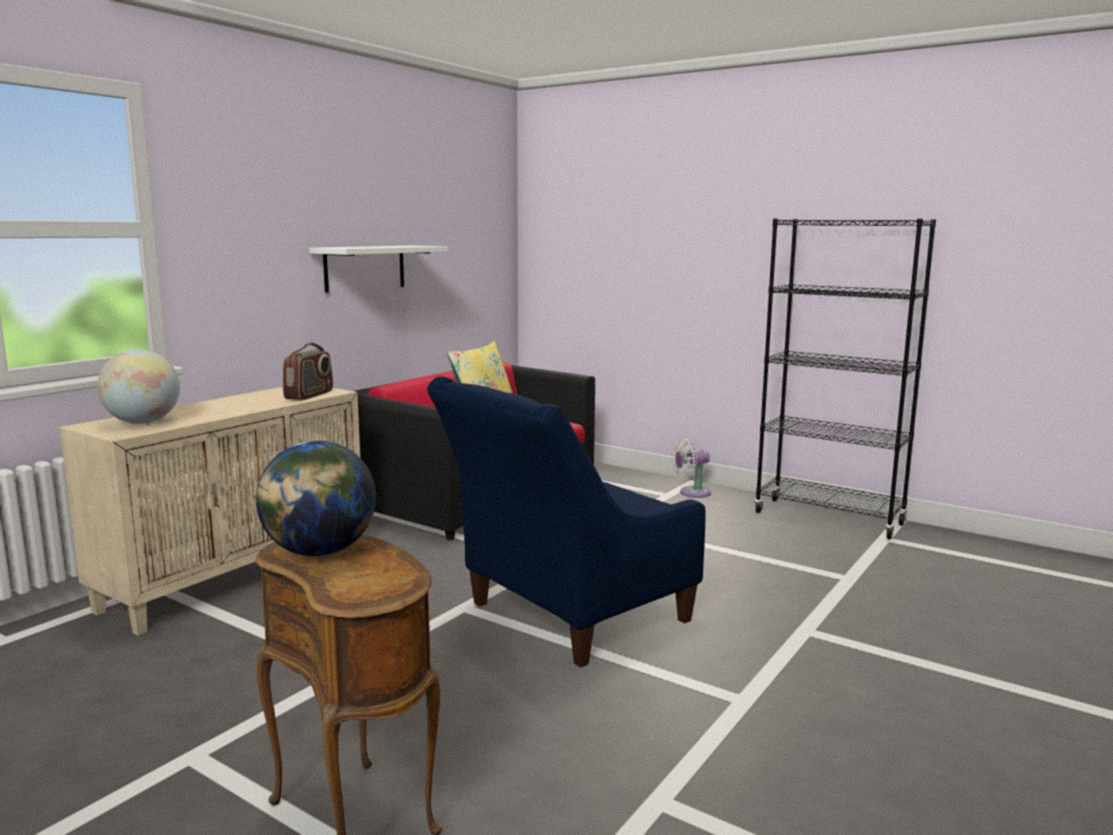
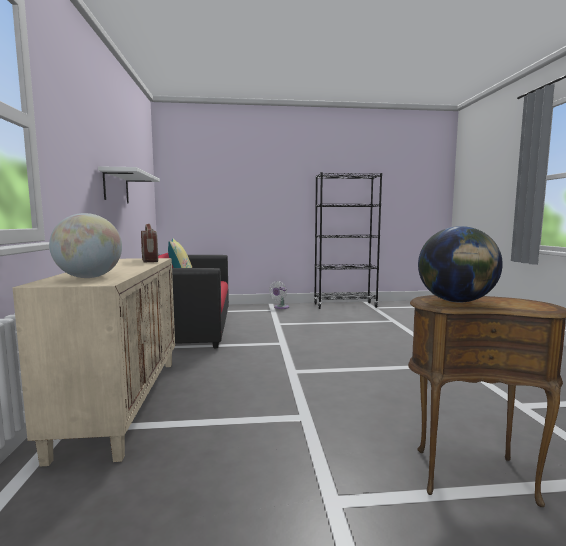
camera: 40 degrees left, 5 degrees down
(566, 617) = (341, 360): blue armchair -> none

